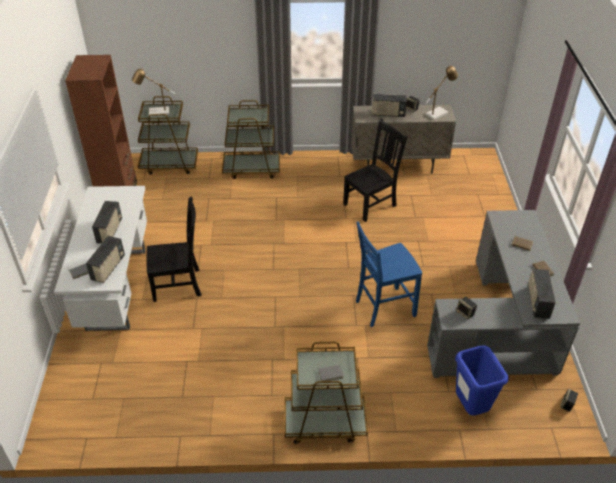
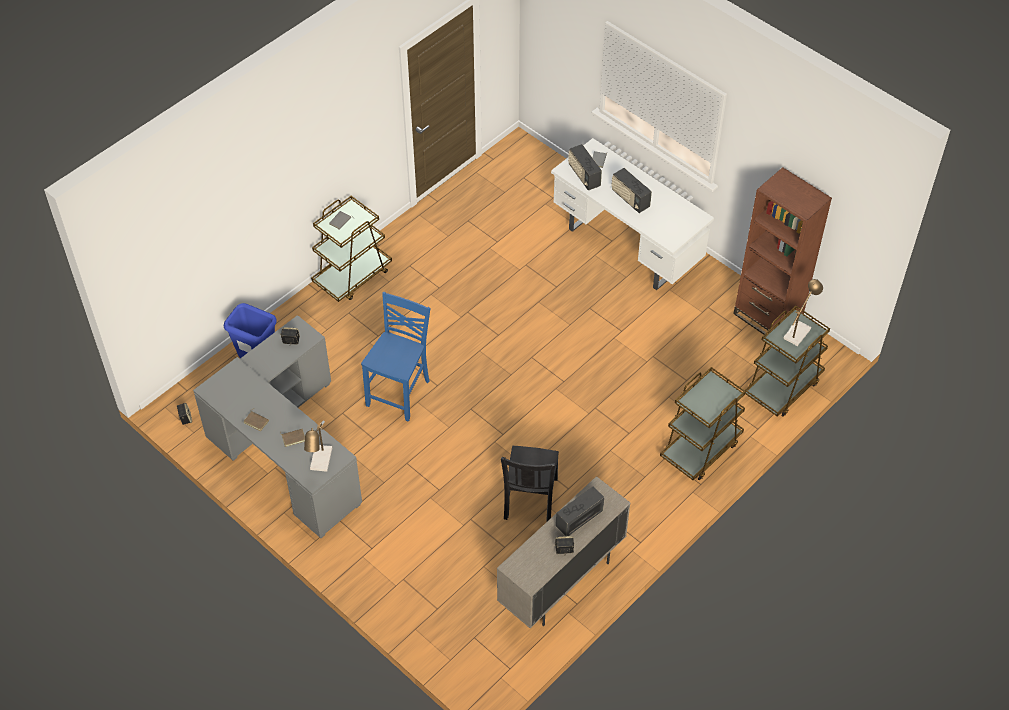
camera: 135 degrees right, 10 degrees up
(179, 285) = (585, 285): black chair -> none
(438, 113) = (529, 567): table lamp -> table lamp (321, 462)
(537, 302) = (239, 385): radio -> none

